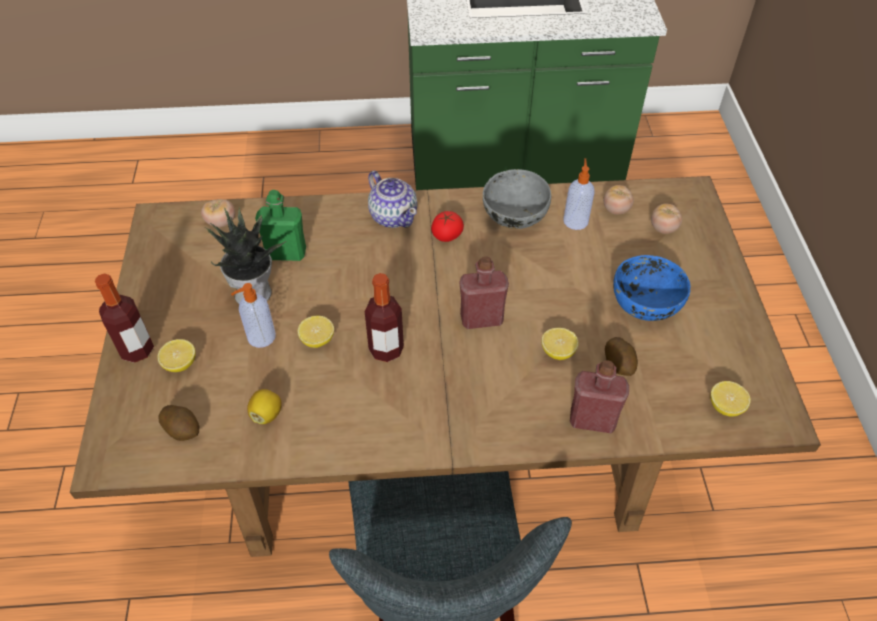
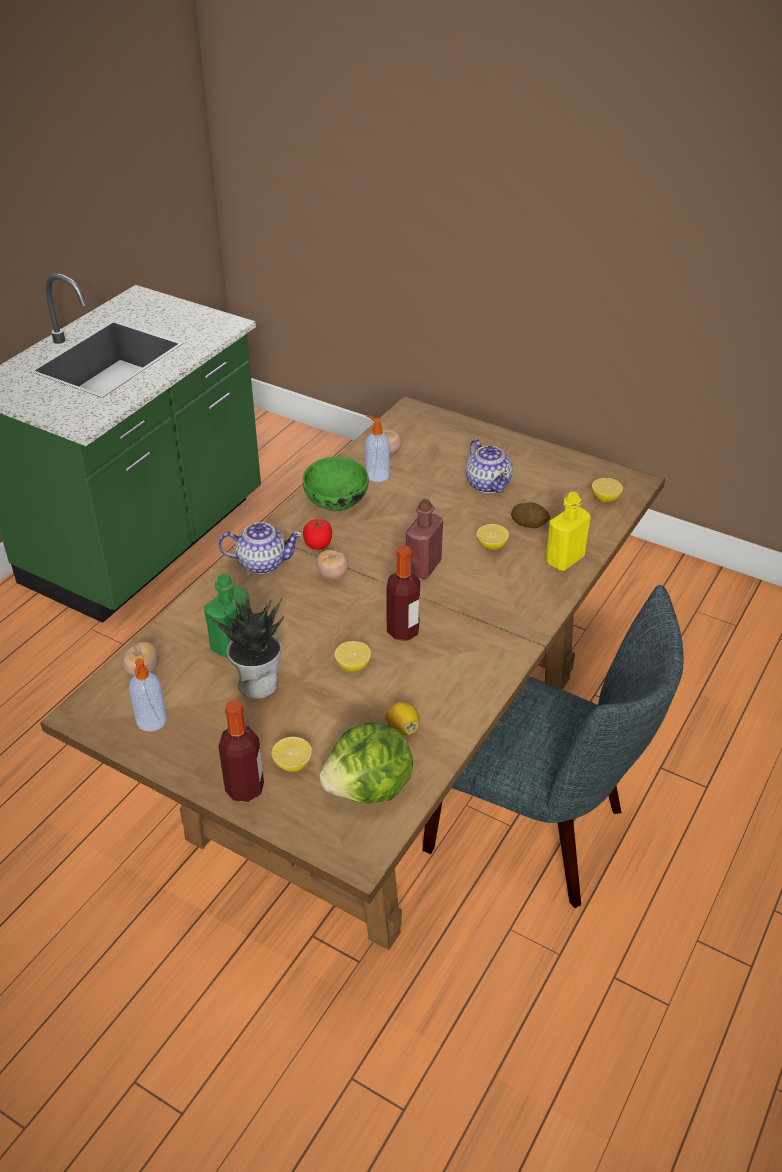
camera: 55 degrees left, 10 degrees down
(183, 429) = (369, 789): potato -> lettuce
(260, 337) = (314, 699): soap dispenser -> soap dispenser (151, 721)
(514, 214) = (336, 500): grey bowl -> green bowl
(592, 420) = (564, 559): red bottle -> yellow bottle
(646, 302) = (488, 484): blue bowl -> teapot
(663, 228) = (430, 441): tomato -> tomato (333, 575)

